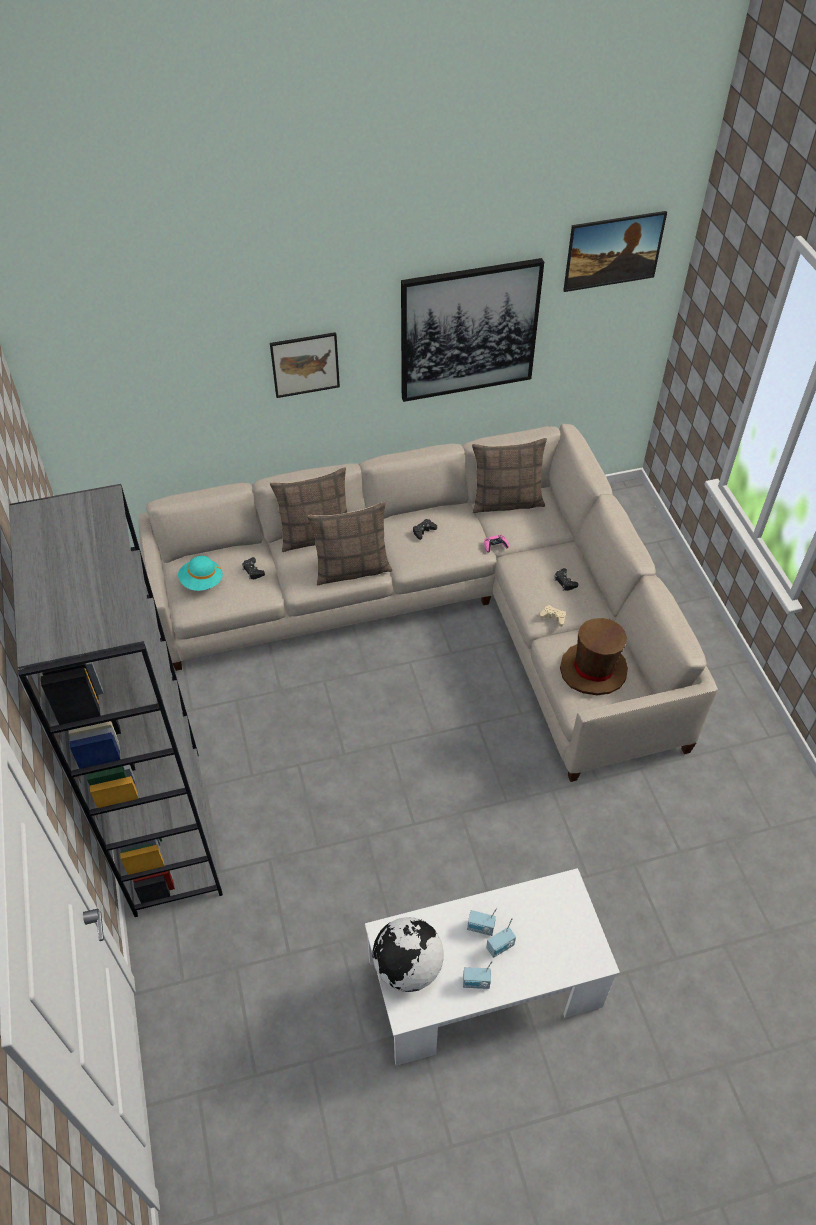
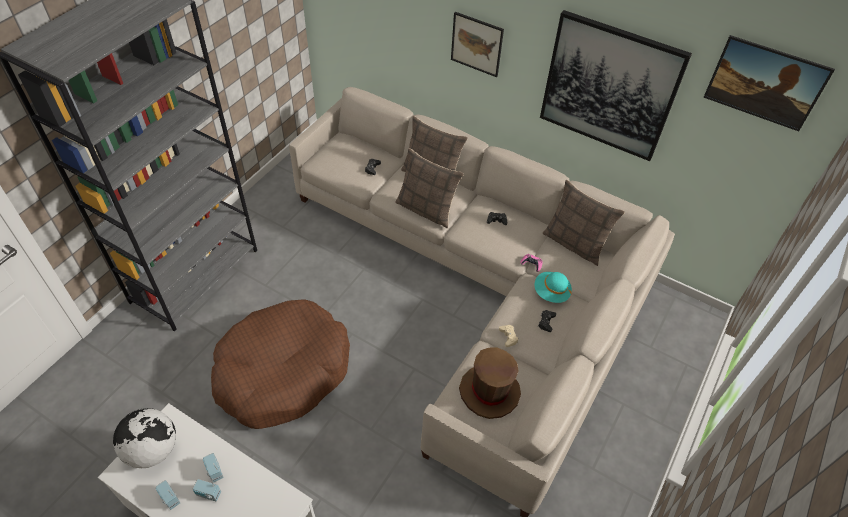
camera: 45 degrees right, 0 degrees up
(202, 582) = (340, 154): turquoise hat -> turquoise hat (551, 293)
(374, 829) = (283, 372): none -> brown dog bed

